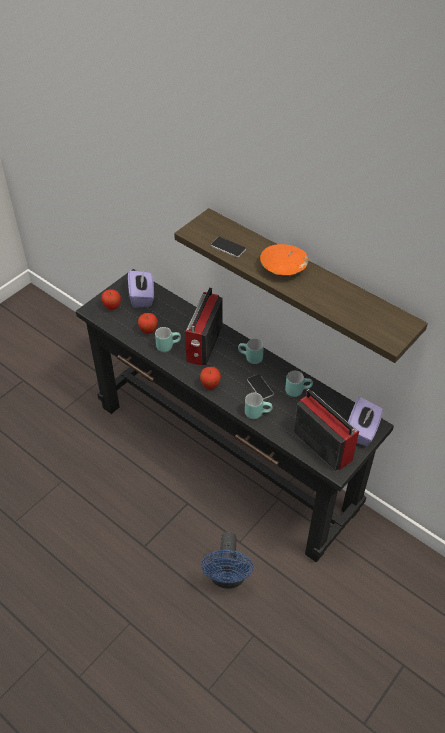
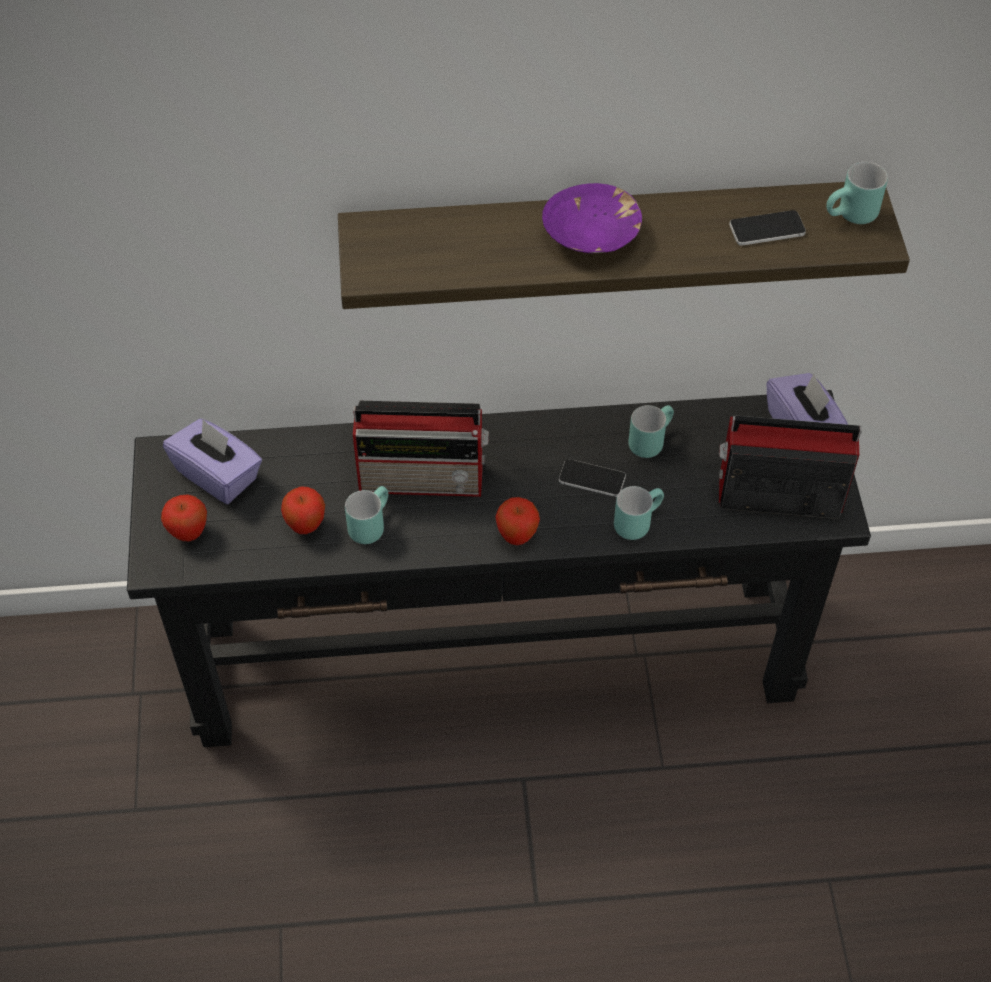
camera: 45 degrees left, 5 degrees up
(203, 345) = (424, 479): radio -> radio turned 60 degrees counterclockwise
(228, 247) = (464, 260): phone -> phone (767, 229)
(228, 578) = (707, 835): blue fan -> none
(250, 358) = (522, 445): turquoise mug -> turquoise mug (851, 217)
(283, 268) = (591, 235): orange bowl -> purple bowl

